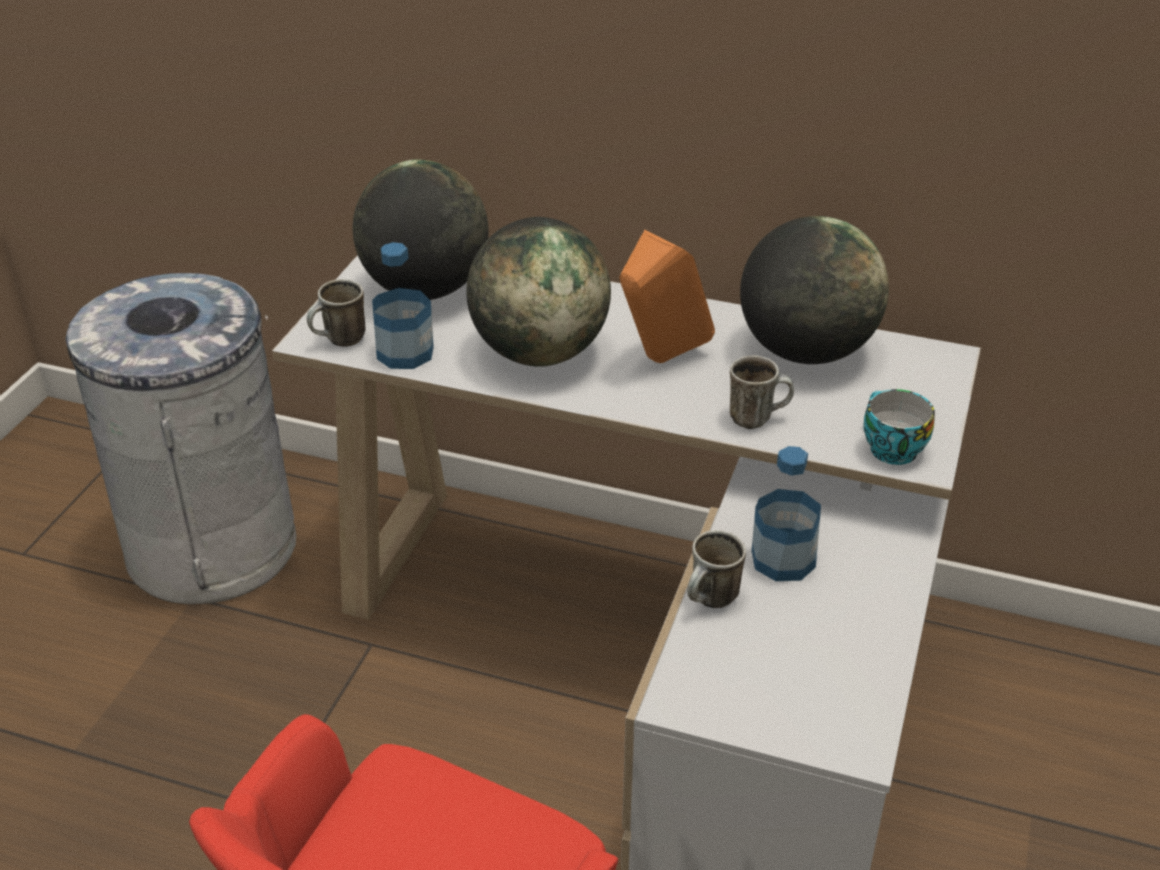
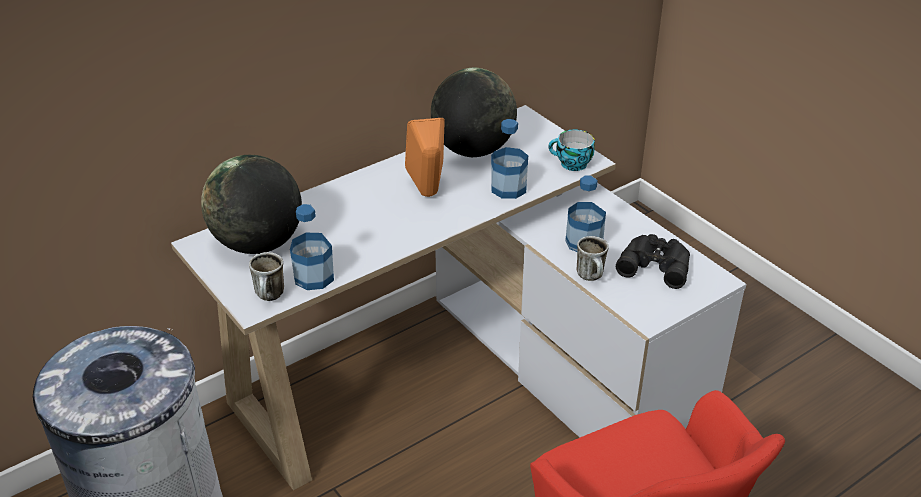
camera: 55 degrees left, 0 degrees up
(539, 353) = (373, 230): globe -> none
(757, 417) = (508, 188): mug -> bottle
(817, 656) = (655, 264): none -> black binoculars

